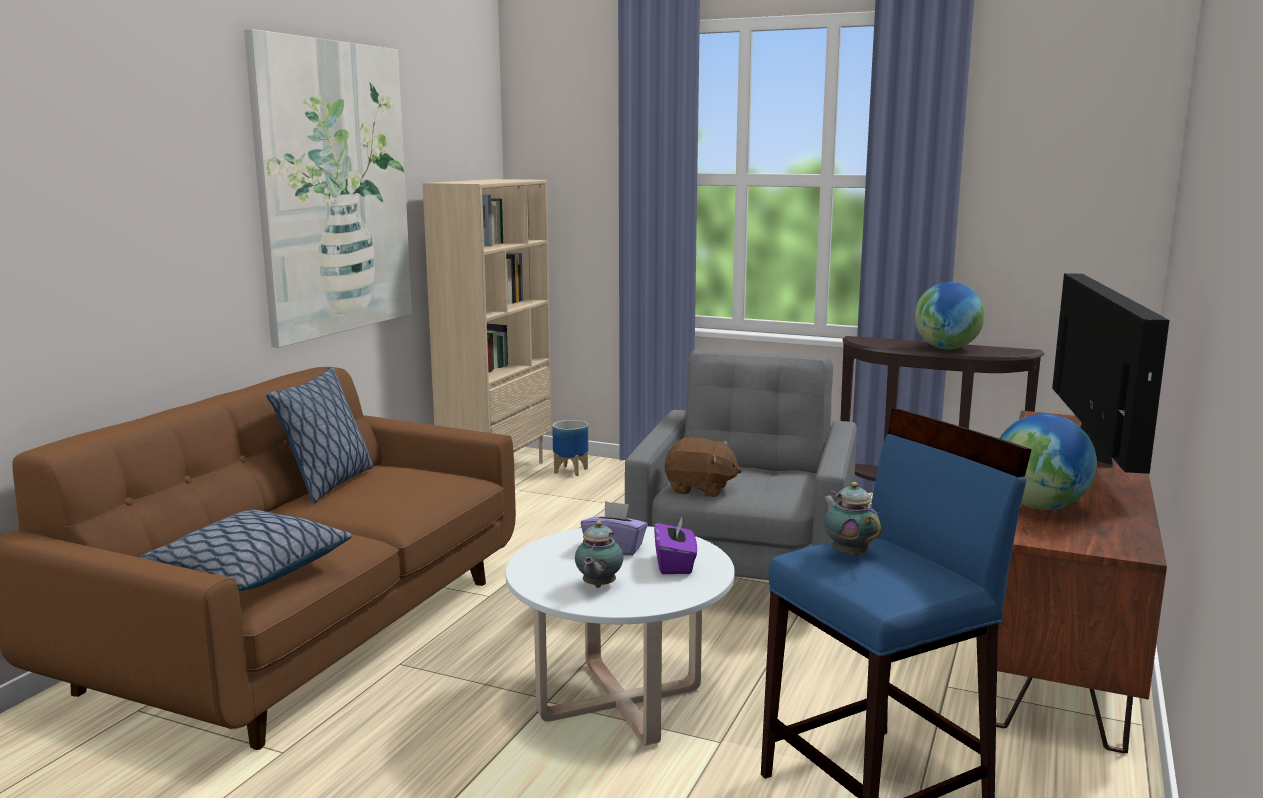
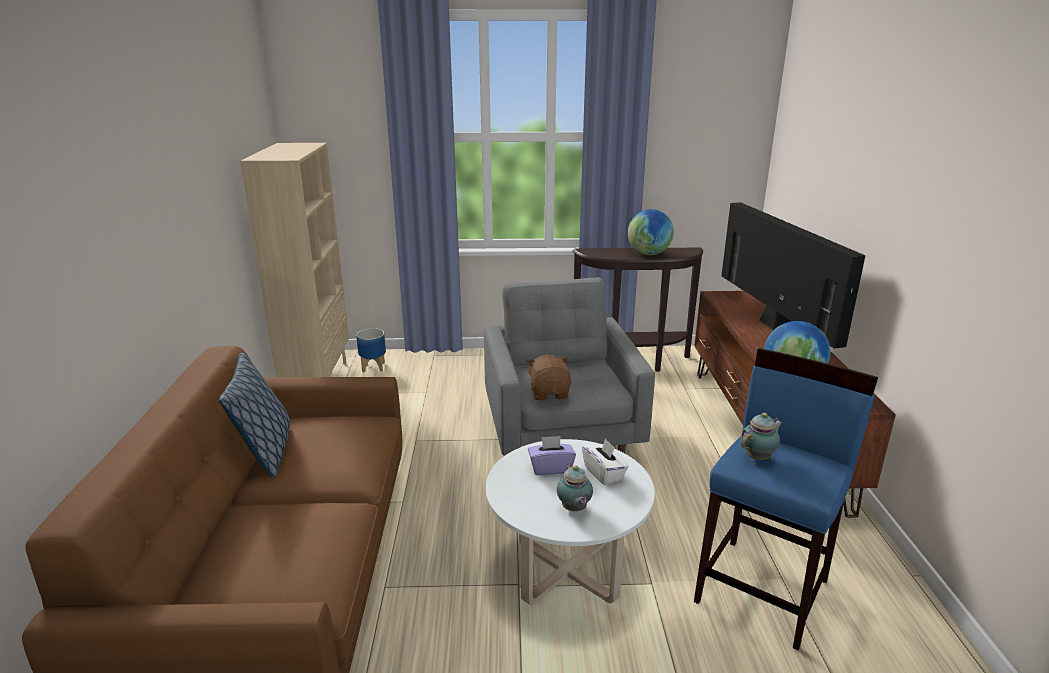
camera: 25 degrees left, 10 degrees up
(250, 570) = (291, 572): pillow -> none
(334, 189) = (187, 184): picture -> none
(675, 565) = (604, 473): purple tissue box -> white tissue box
(700, 489) = (549, 393): brown plush toy -> brown plush toy turned 90 degrees counterclockwise
(849, 553) = (758, 457): teapot -> teapot turned 105 degrees clockwise

